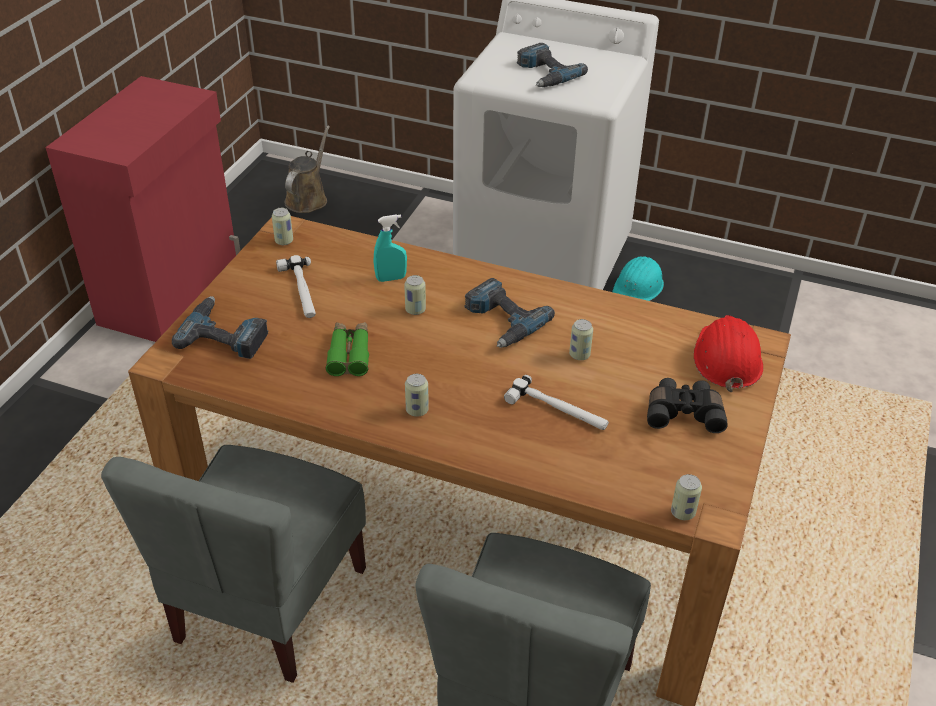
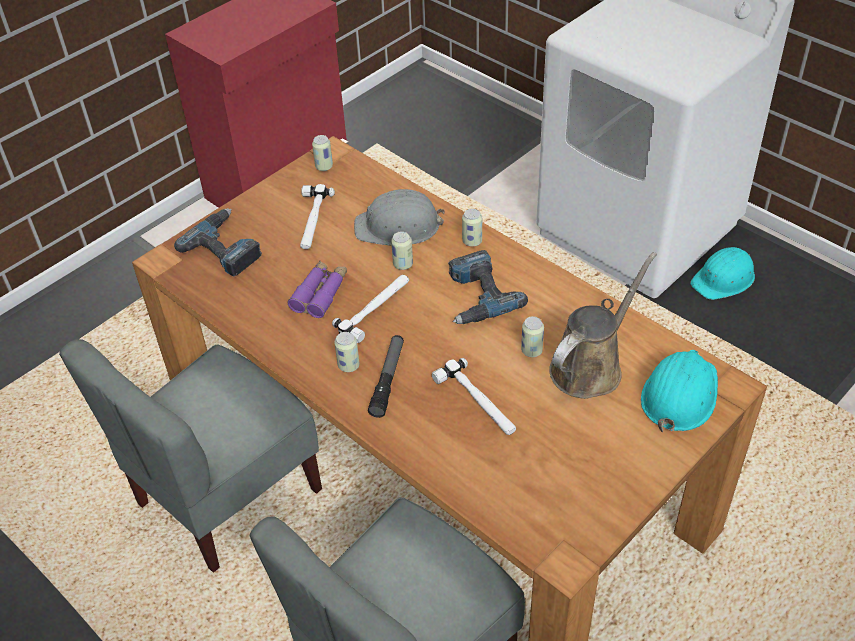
camera: 25 degrees right, 5 degrees up
(308, 199) = (441, 113): brown watering can -> brown watering can (590, 366)
(349, 354) = (320, 294): green binoculars -> purple binoculars
(391, 278) = (398, 227): turquoise spray bottle -> grey hard hat
(413, 354) = (376, 309): none -> hammer
(462, 413) = (388, 380): none -> flashlight
(544, 74) = (644, 41): power drill -> none
(683, 513) = (536, 543): can -> can (472, 241)
(684, 413) = (600, 440): black binoculars -> none
(726, 359) = (679, 395): red hard hat -> turquoise hard hat

